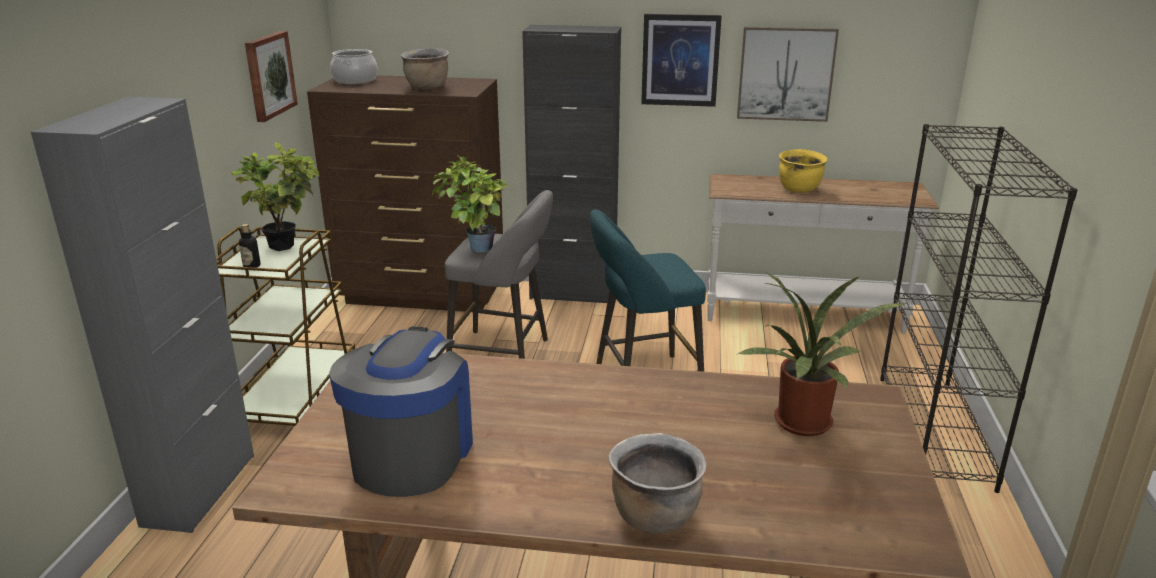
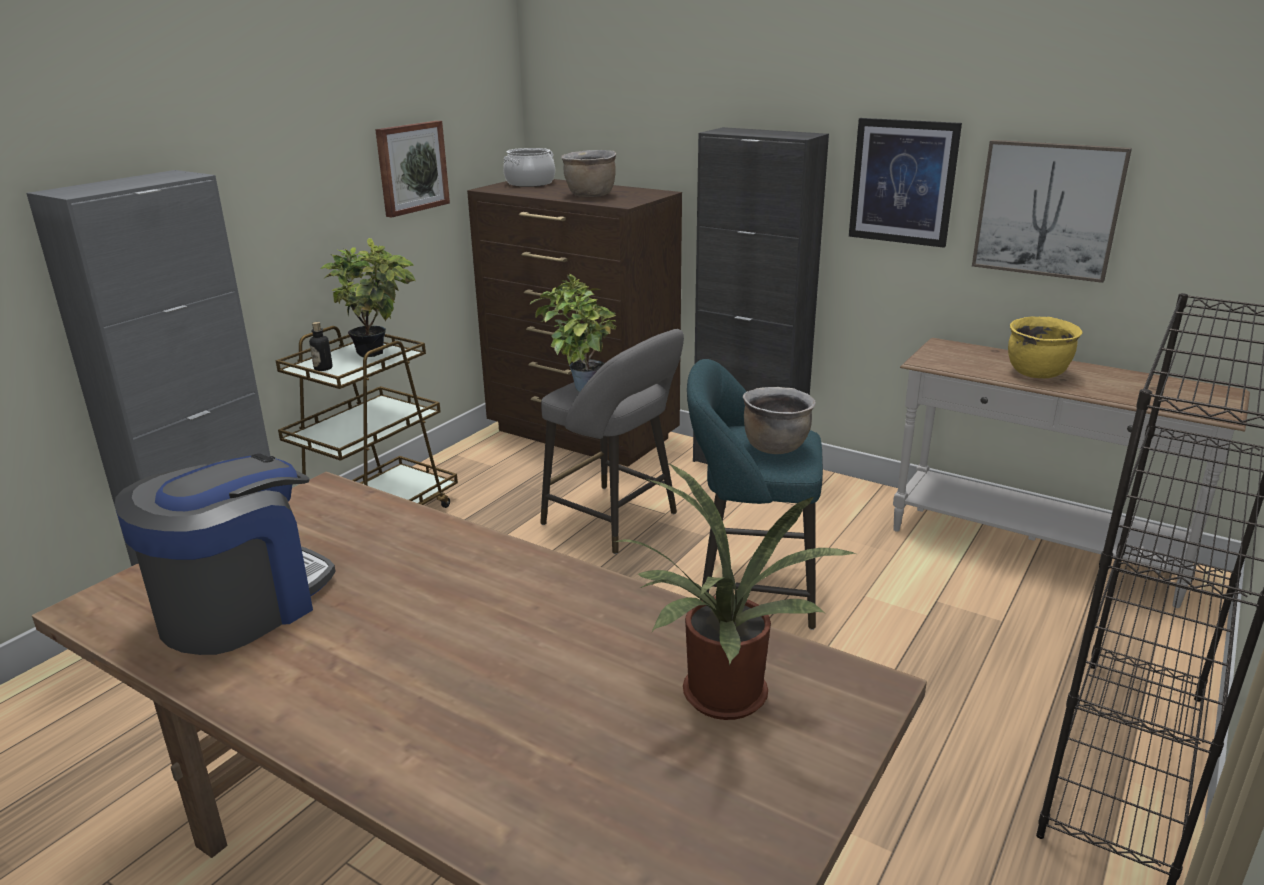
camera: 25 degrees right, 0 degrees up
(654, 516) = (403, 765): brown cooking pot -> brown cooking pot (775, 446)

